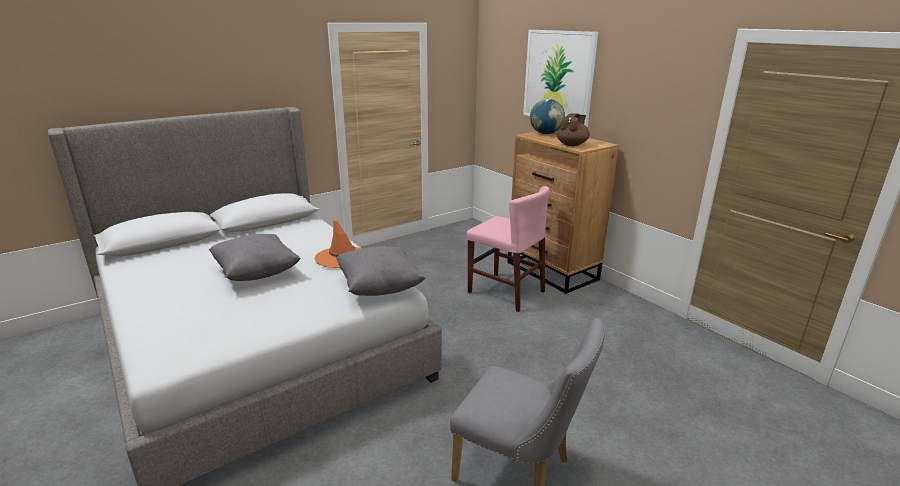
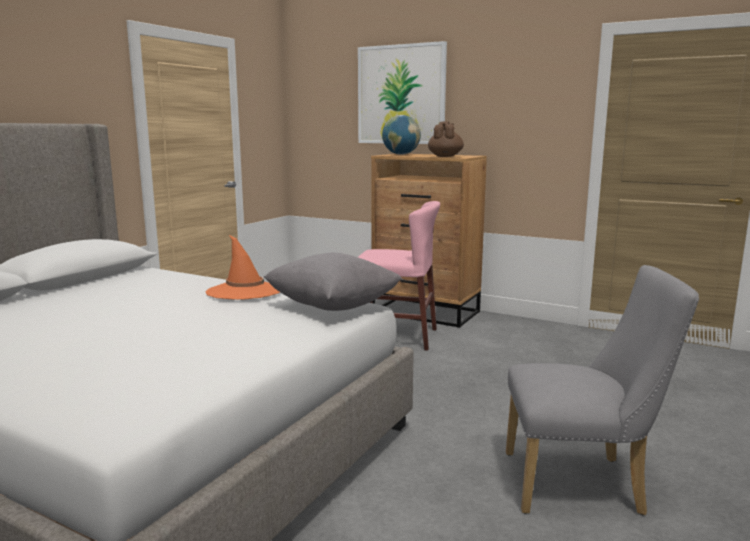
camera: 25 degrees left, 10 degrees down
(256, 273) = (140, 319): grey pillow -> none

